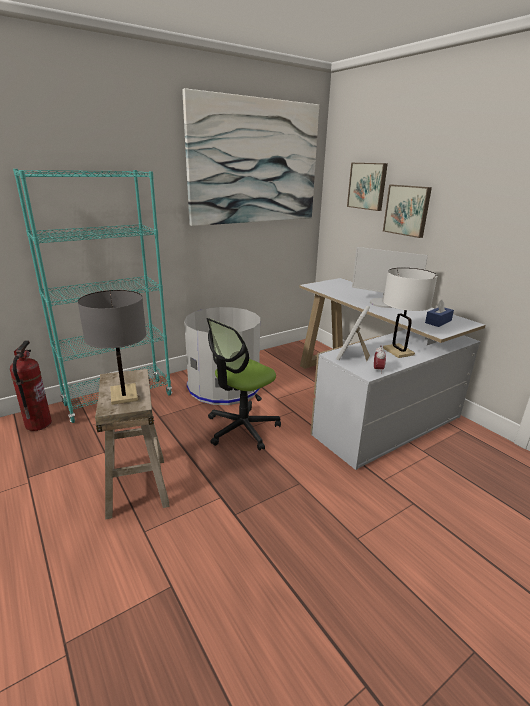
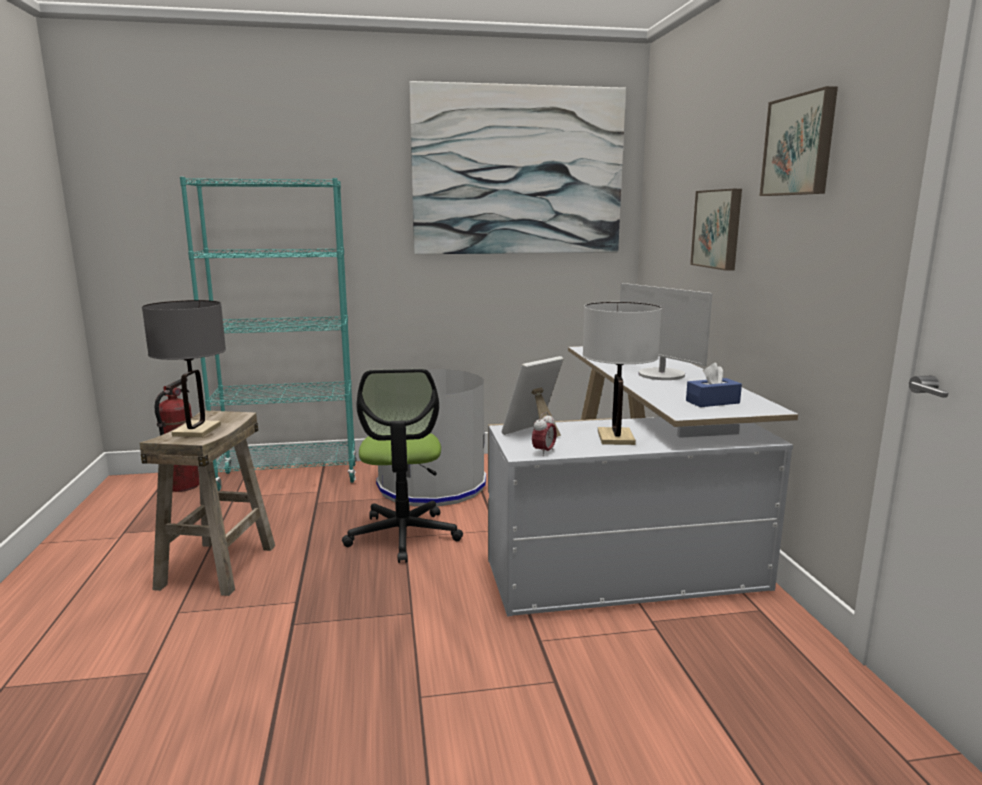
camera: 25 degrees right, 10 degrees down
(242, 428) = (403, 535): office chair -> office chair turned 75 degrees counterclockwise
(367, 186) = (680, 197): picture -> picture (800, 145)

